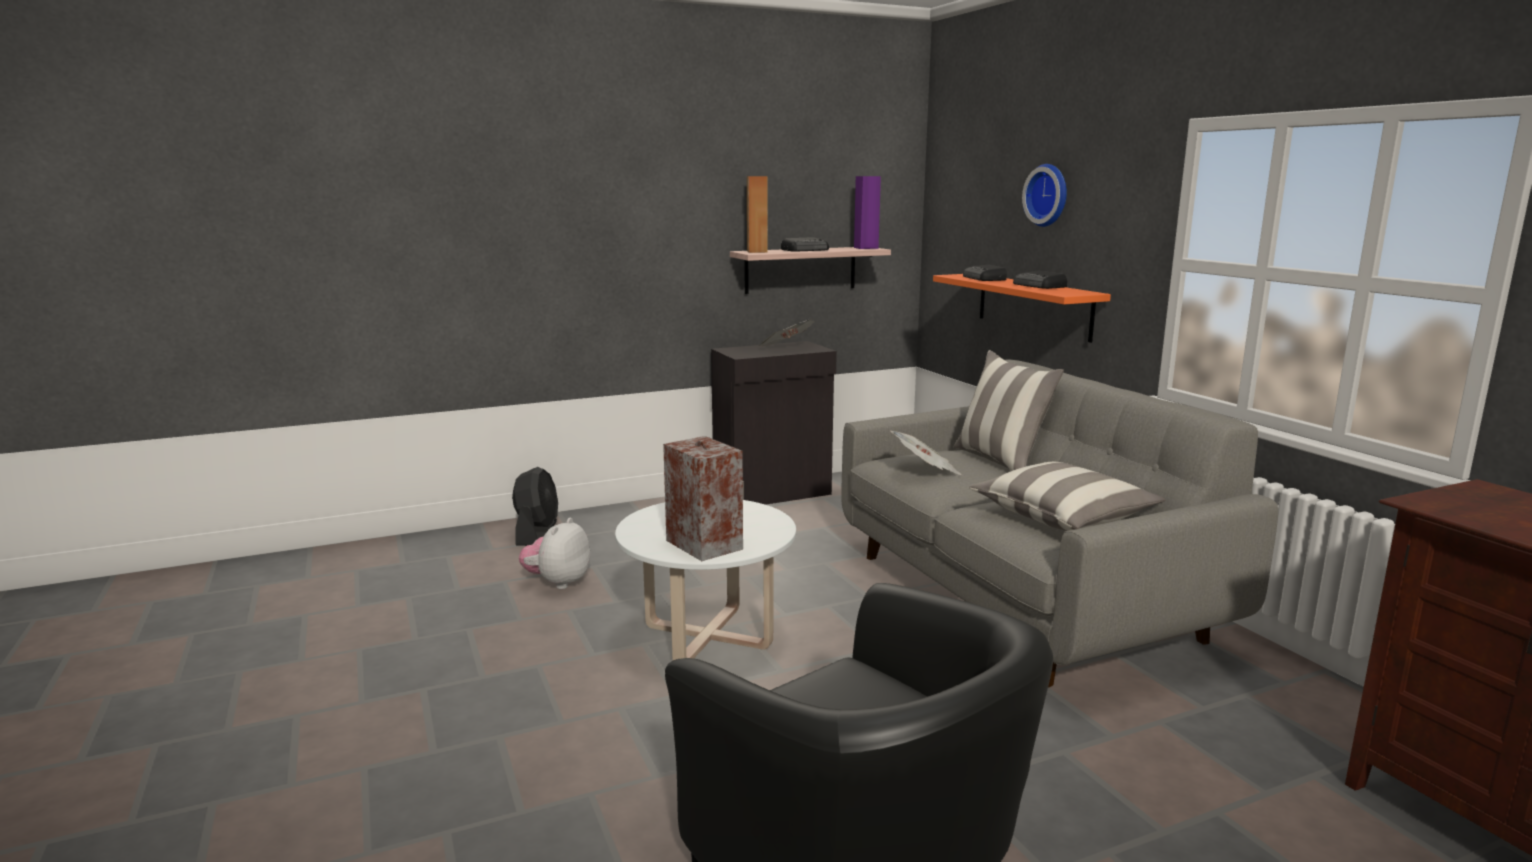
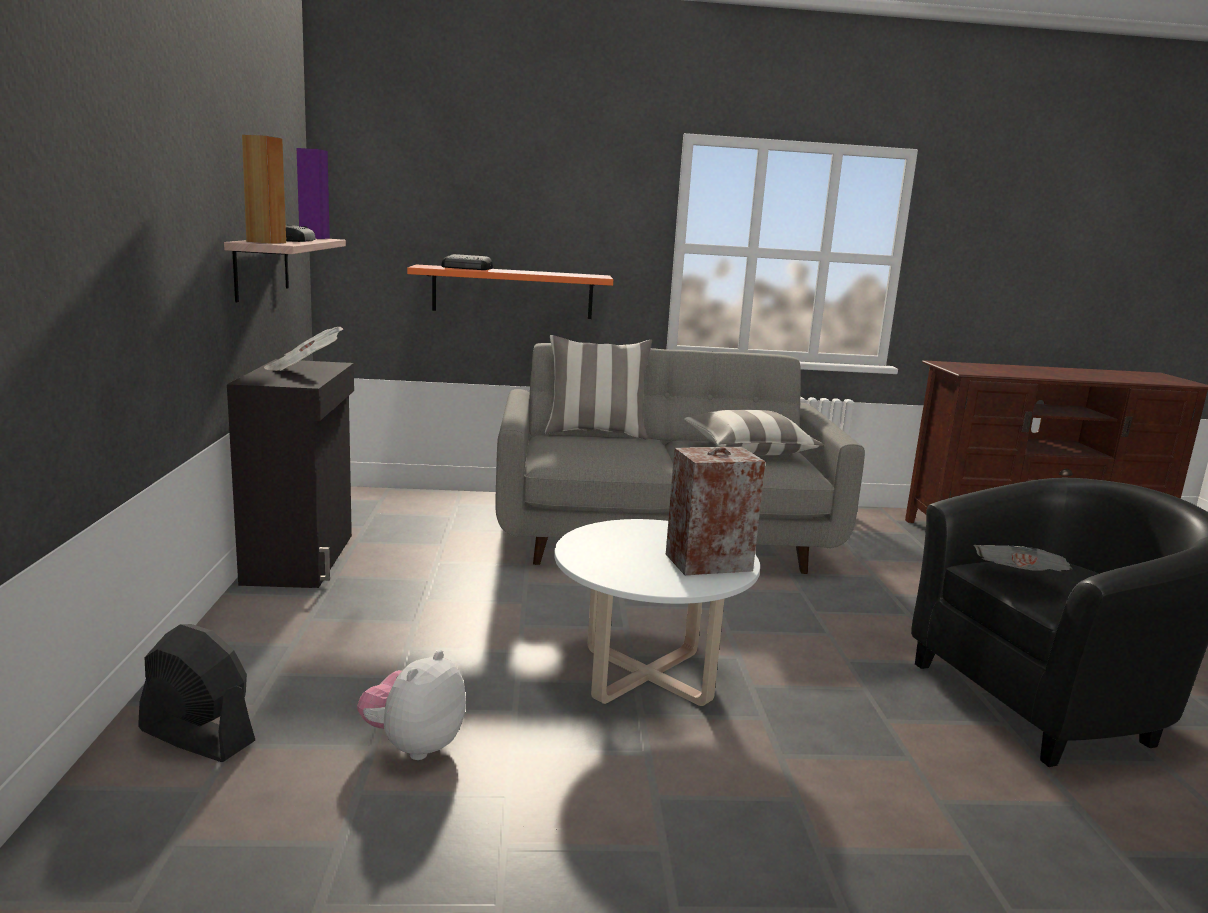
camera: 70 degrees left, 0 degrees up
(558, 582) = (414, 745): plush toy -> plush toy turned 75 degrees clockwise
(926, 471) = (605, 453): newspaper -> newspaper (1017, 582)
(1039, 286) = (541, 272): radio -> none
(1049, 195) = (525, 186): wall clock -> none

